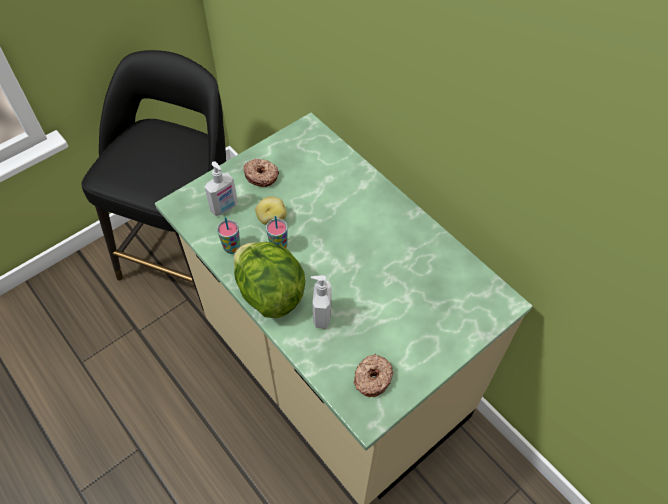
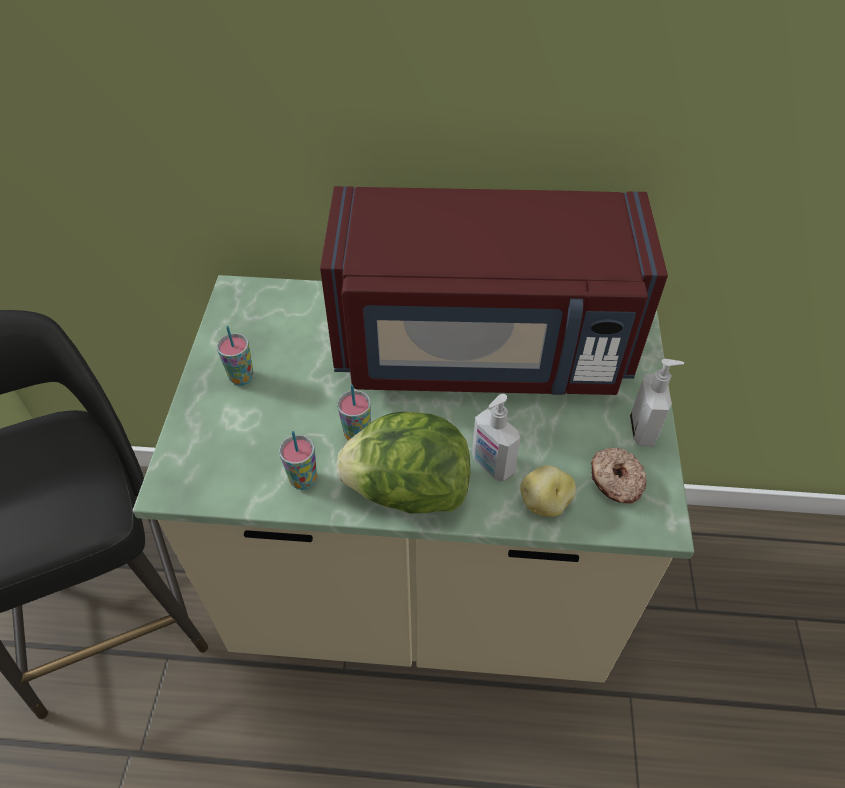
camera: 45 degrees left, 5 degrees down
(224, 208) = (238, 444): soap dispenser -> soap dispenser (643, 430)
(261, 175) = (241, 378): donut -> cup
(271, 218) = (311, 412): potato -> potato (544, 502)
(392, 253) = (482, 349): none -> red microwave

